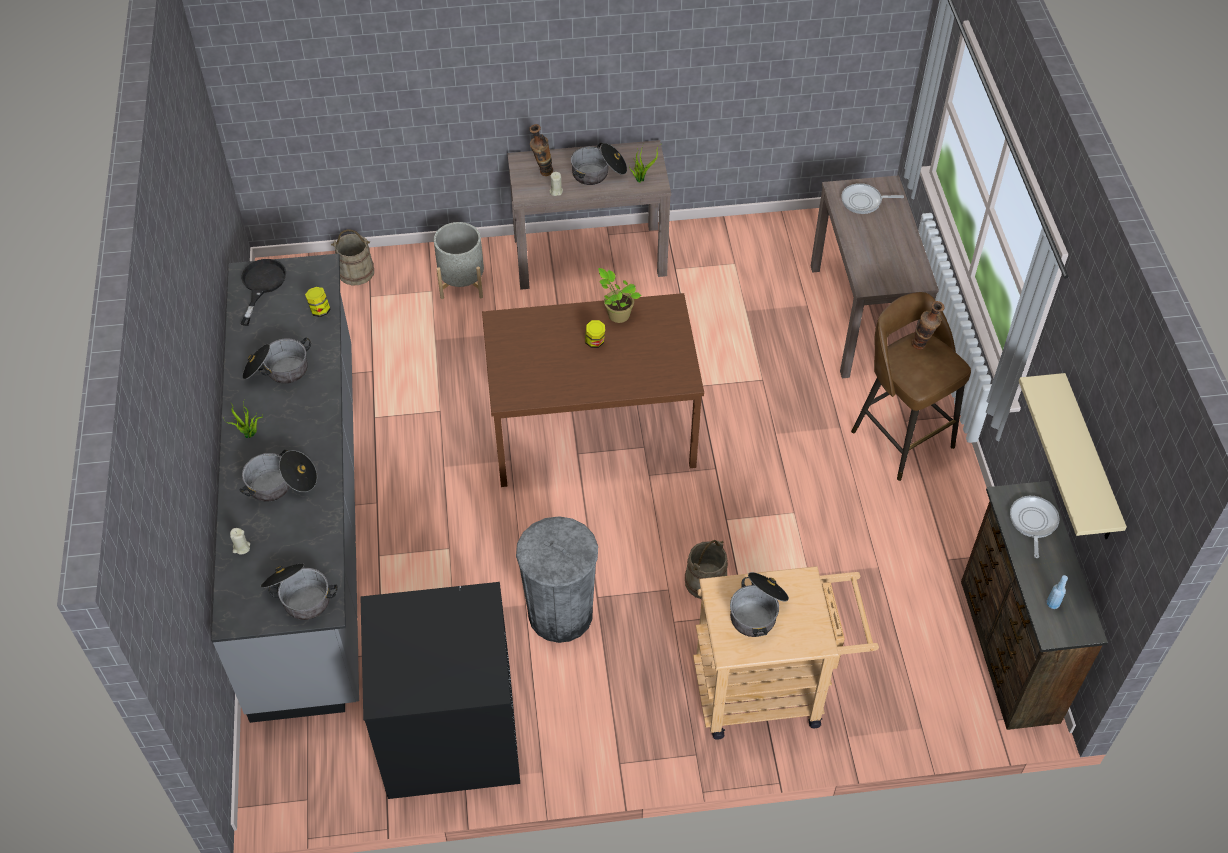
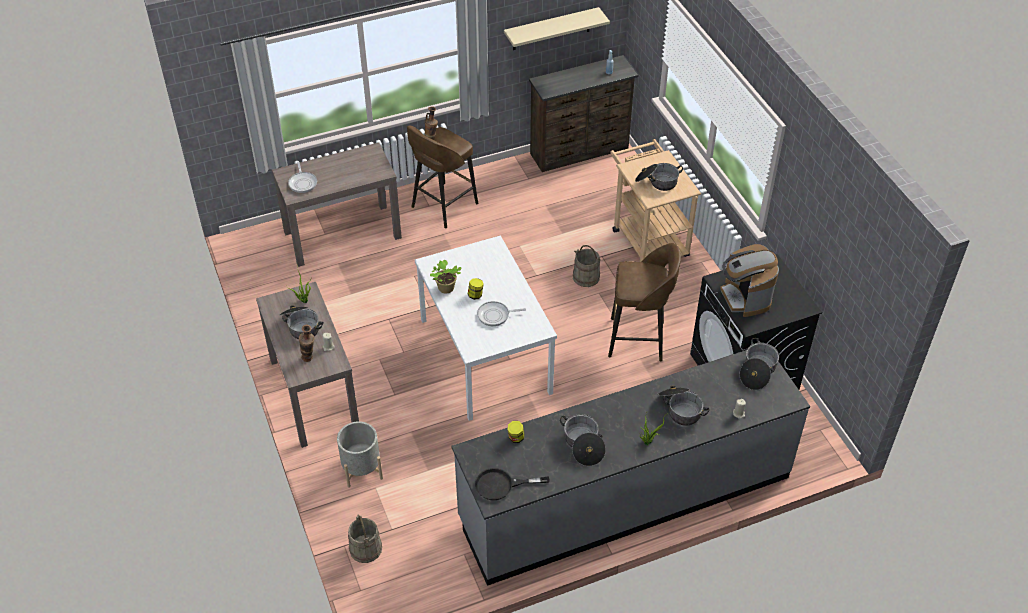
camera: 105 degrees left, 5 degrees down
(435, 622) = (745, 297): none -> coffee machine
(560, 614) = (638, 340): grey trash can -> brown stool
(591, 429) = (486, 356): brown dining table -> white dining table
(1033, 522) = (560, 82): frying pan -> frying pan (495, 315)

